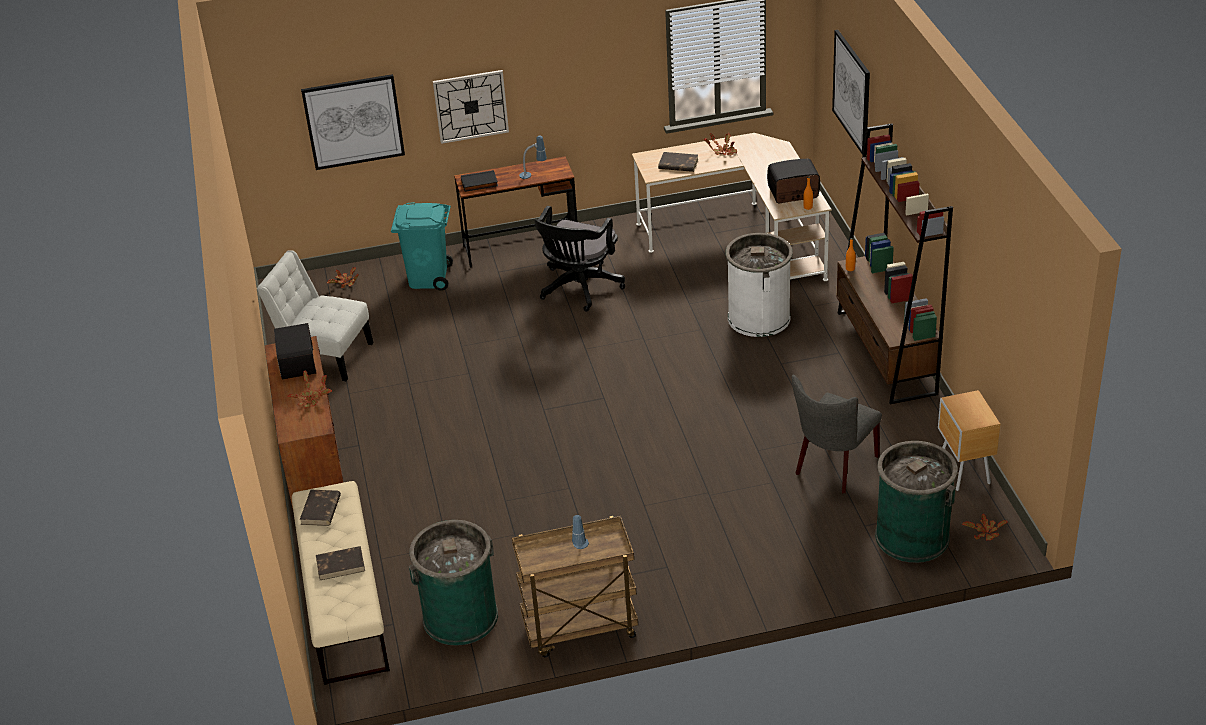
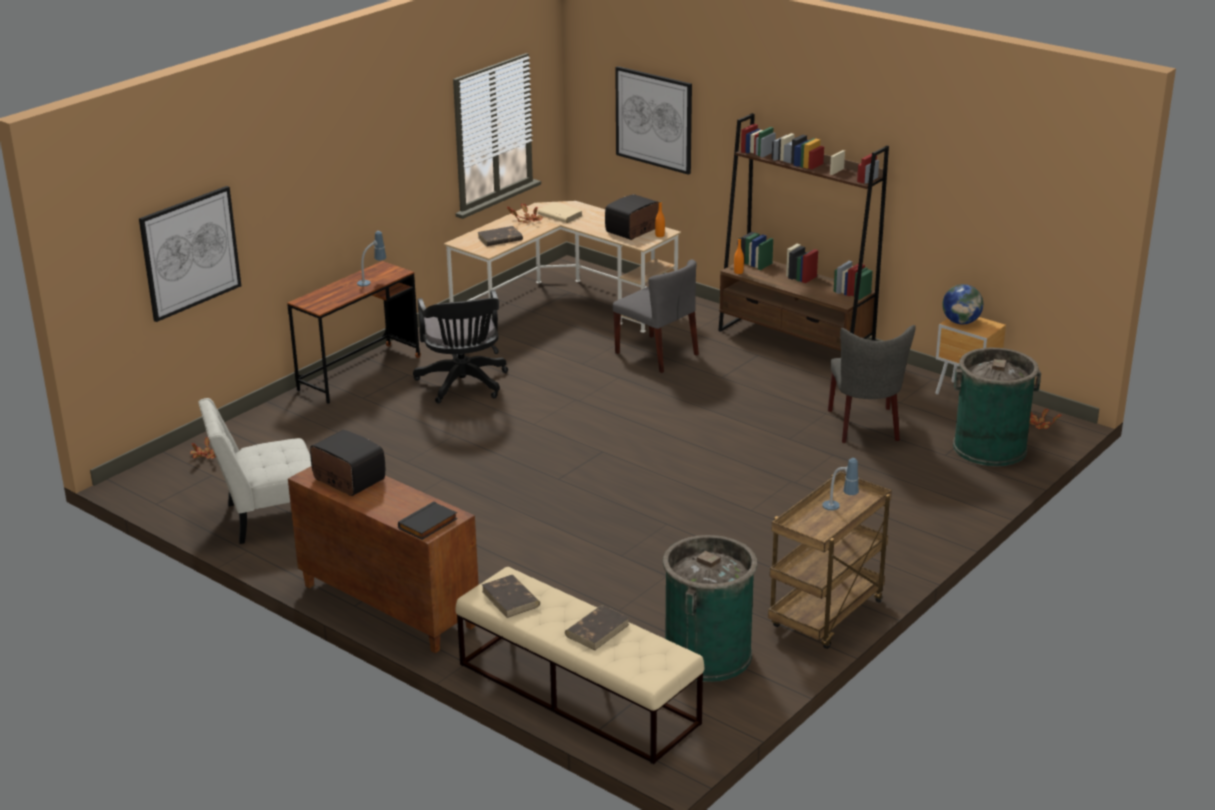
camera: 40 degrees left, 10 degrees down
(311, 399) = (408, 499): potted plant -> none
(428, 278) = (294, 424): turquoise trash can -> none
(471, 106) = (297, 215): wall clock -> none
(479, 183) = (324, 301): black book -> black book (428, 524)
(755, 154) = (559, 215): none -> beige book
(758, 317) = (657, 354): white trash can -> grey chair
(962, 404) = (961, 322): none -> globe

